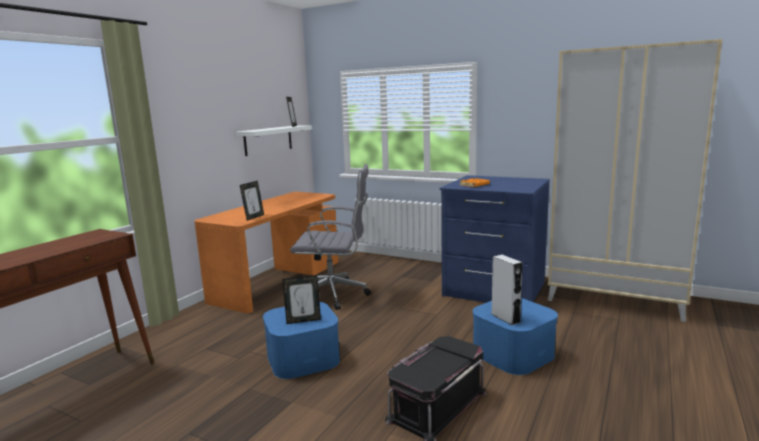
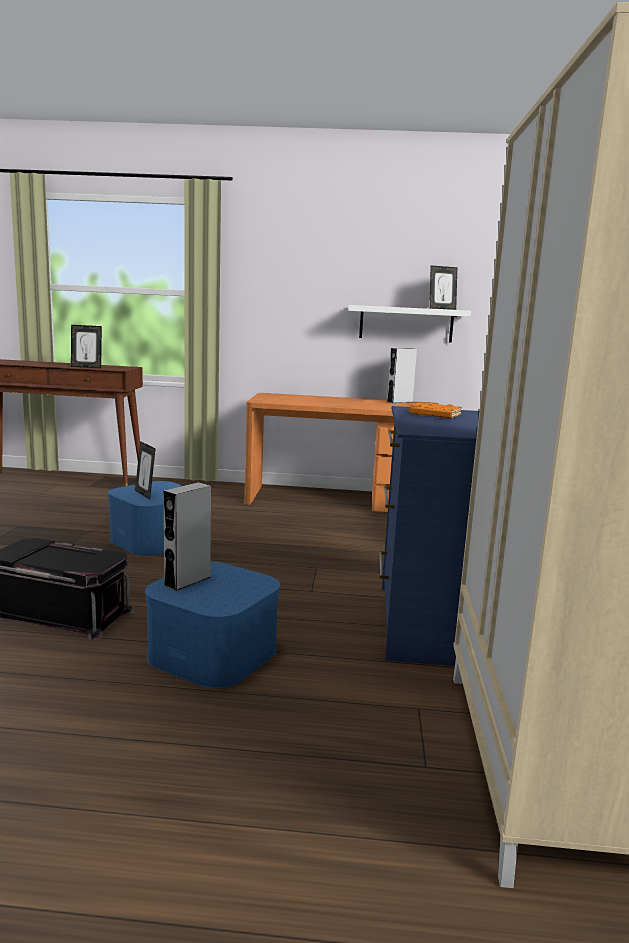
camera: 65 degrees right, 0 degrees up
(254, 217) = (285, 401): picture frame -> picture frame (86, 367)
(284, 196) = (399, 402): none -> grey speaker
(336, 295) = (325, 530): grey office chair -> none

